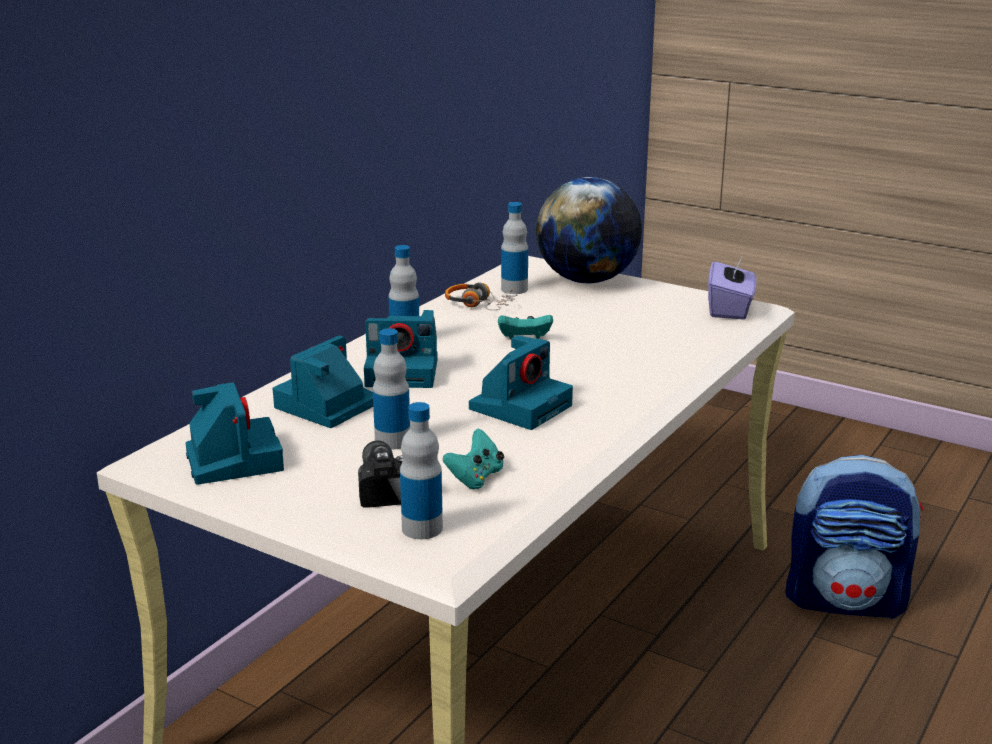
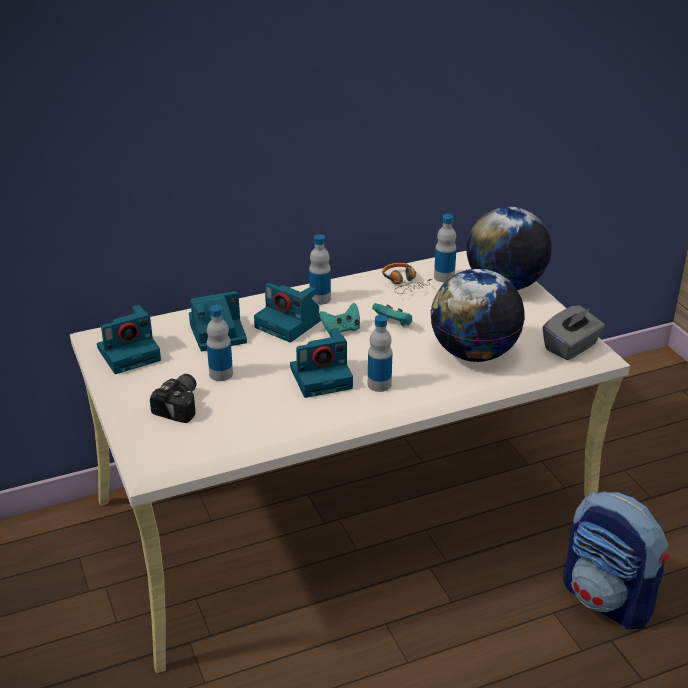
camera: 35 degrees right, 10 degrees up
(233, 459) = (130, 353): camera -> camera turned 45 degrees clockwise
(422, 528) = (164, 440): bottle -> bottle (379, 384)
(475, 478) = (231, 419): turquoise game controller -> turquoise game controller (341, 330)
(647, 339) = (473, 353): none -> globe
(730, 309) = (571, 347): purple tissue box -> grey tissue box

